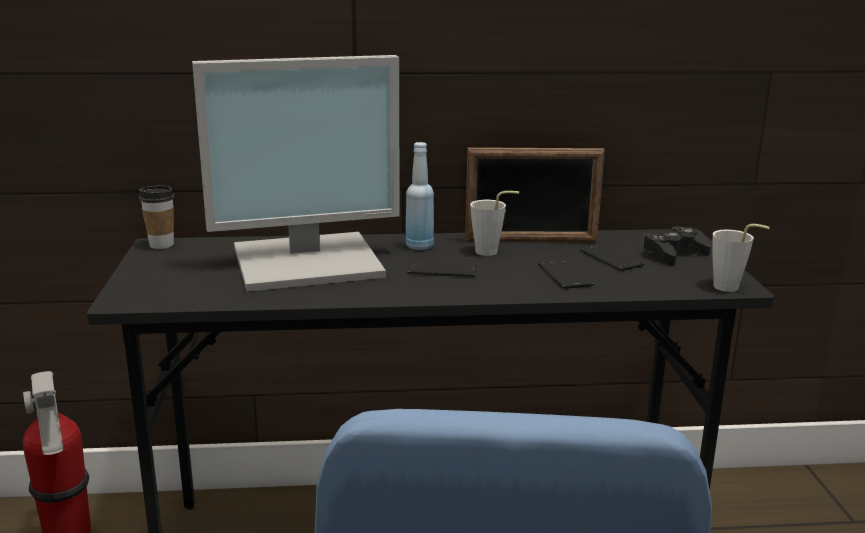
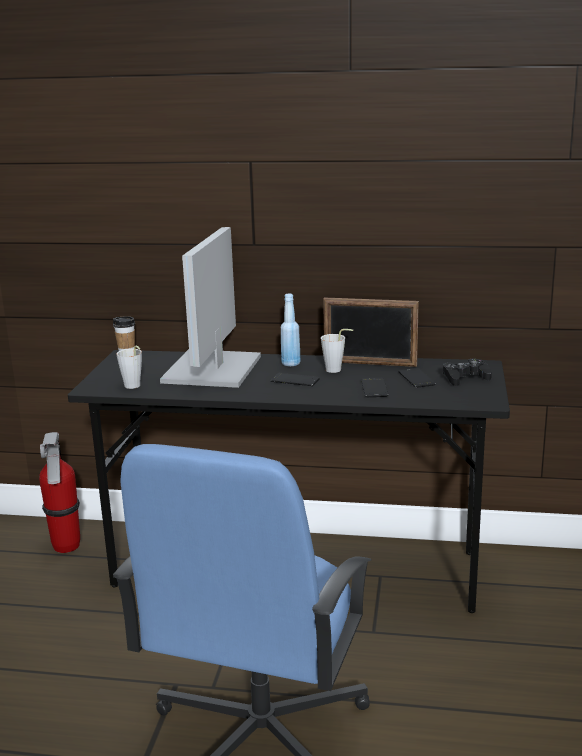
camera: 15 degrees right, 0 degrees up
(309, 261) = (213, 370): monitor -> monitor turned 105 degrees clockwise
(731, 288) = (482, 404): grey cup -> grey cup (133, 387)

